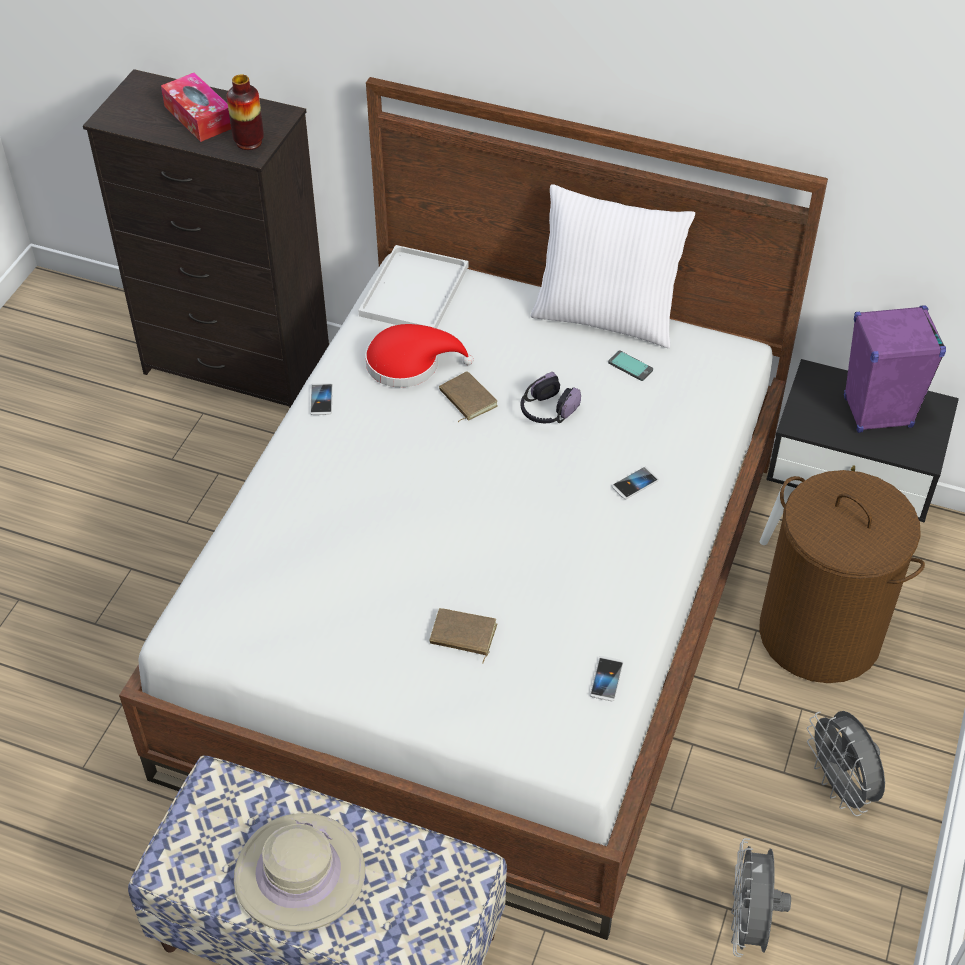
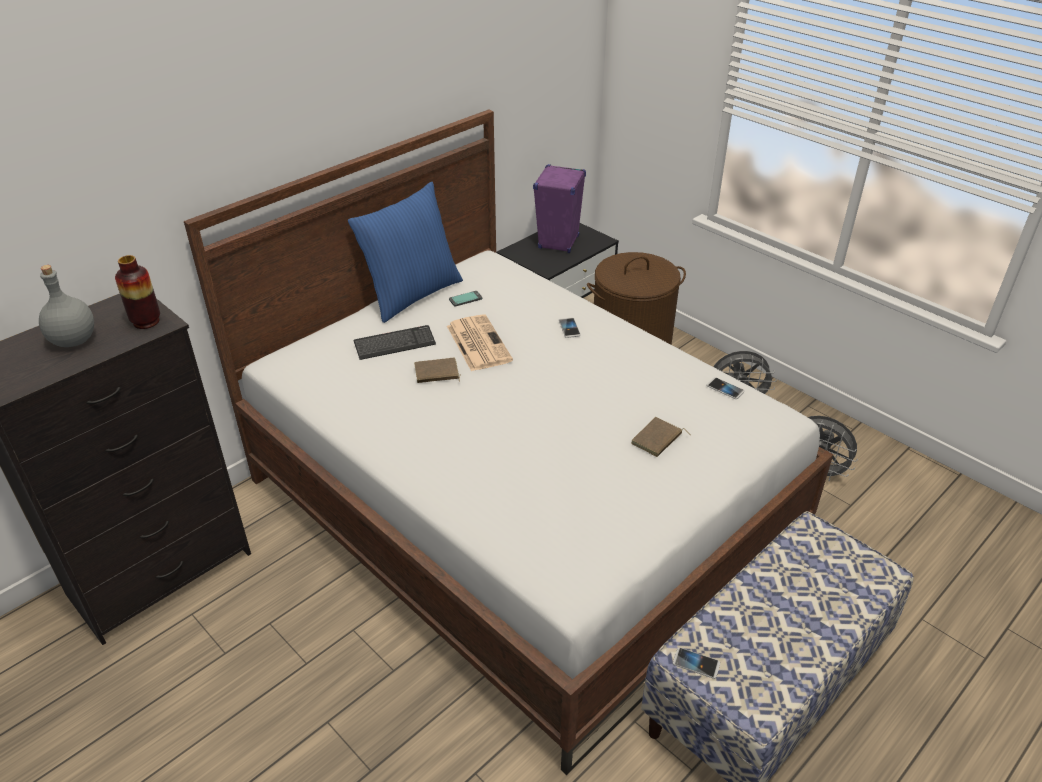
camera: 65 degrees left, 10 degrees down
(199, 117) = (74, 340): tissue box -> grey bottle
(299, 874) = (790, 625): beige hat -> none
(321, 400) = (375, 445): phone -> phone (696, 663)
(409, 363) = (377, 390): red hat -> none
(414, 293) = (305, 366): white tray -> none
(498, 343) = (394, 344): none -> keyboard
(547, 411) = (477, 343): headphones -> newspaper
(606, 317) = (412, 294): white pillow -> blue pillow

